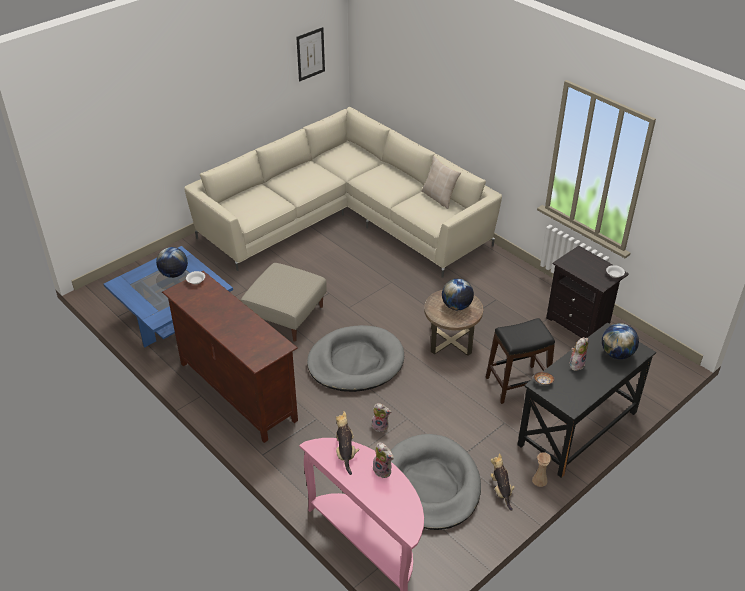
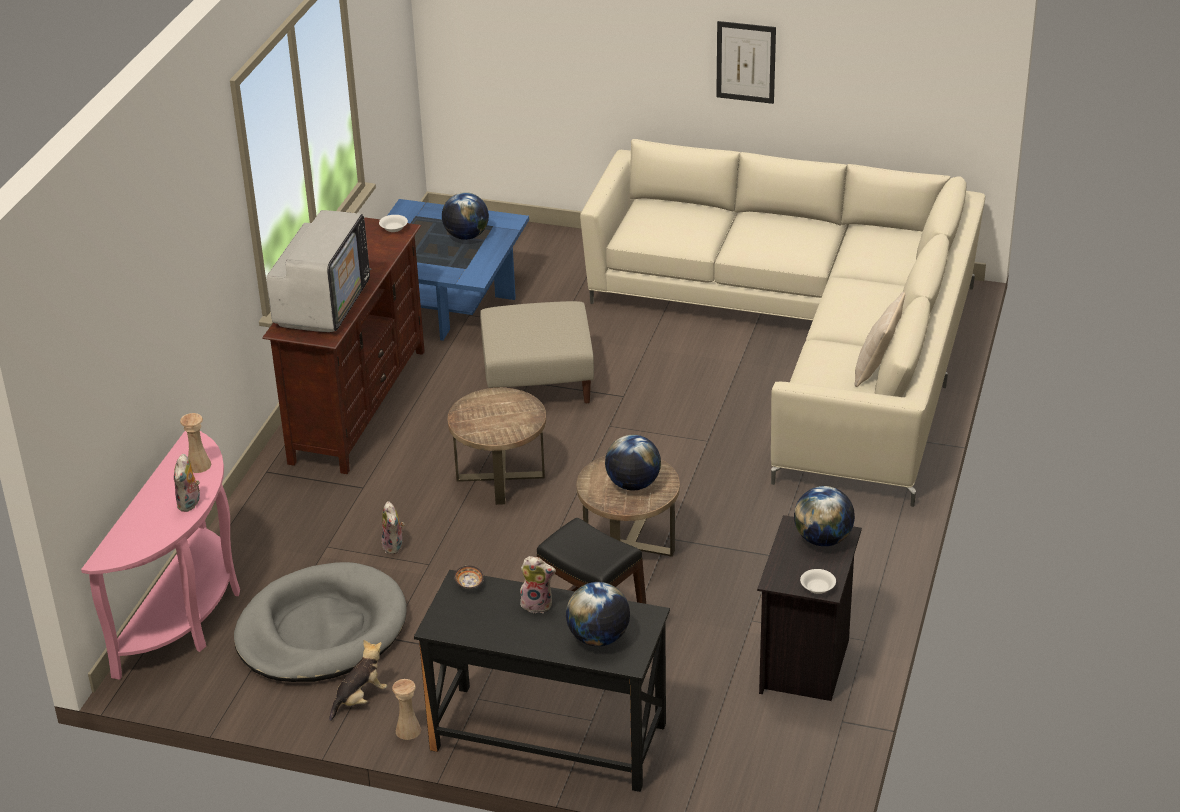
camera: 60 degrees right, 5 degrees down
(247, 336) = (323, 305): none -> television
(310, 54) = (911, 51): picture -> picture (746, 62)
(345, 453) = (199, 465): plush toy -> beige vase
(355, 362) = (500, 477): grey dog bed -> brown side table
(579, 259) = (823, 539): none -> globe

